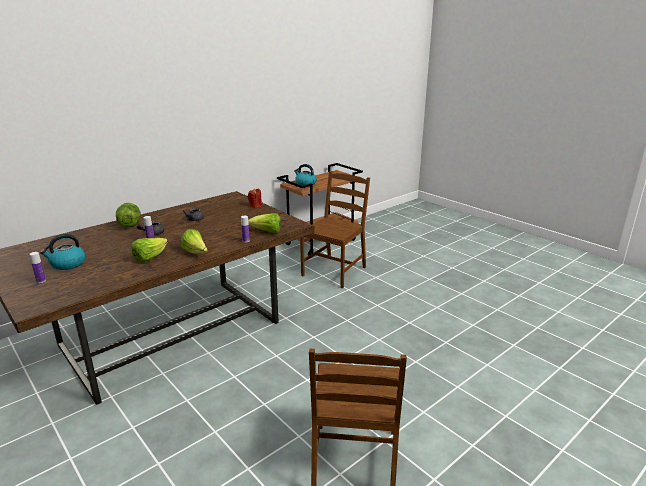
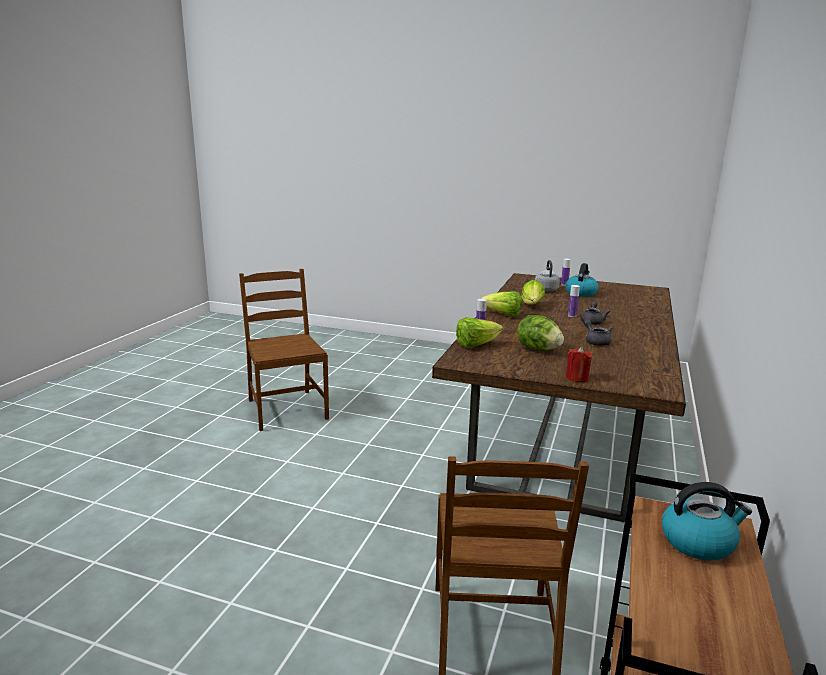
camera: 150 degrees right, 5 degrees down
(78, 277) = (546, 289): none -> grey kettle
(130, 225) = (642, 324): lettuce -> lettuce (538, 349)

